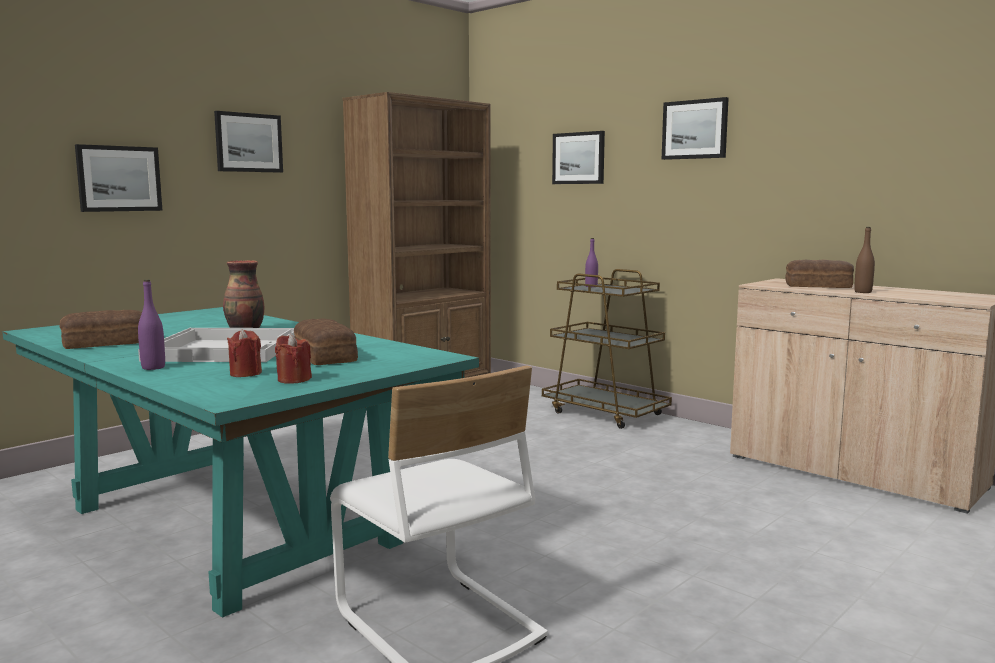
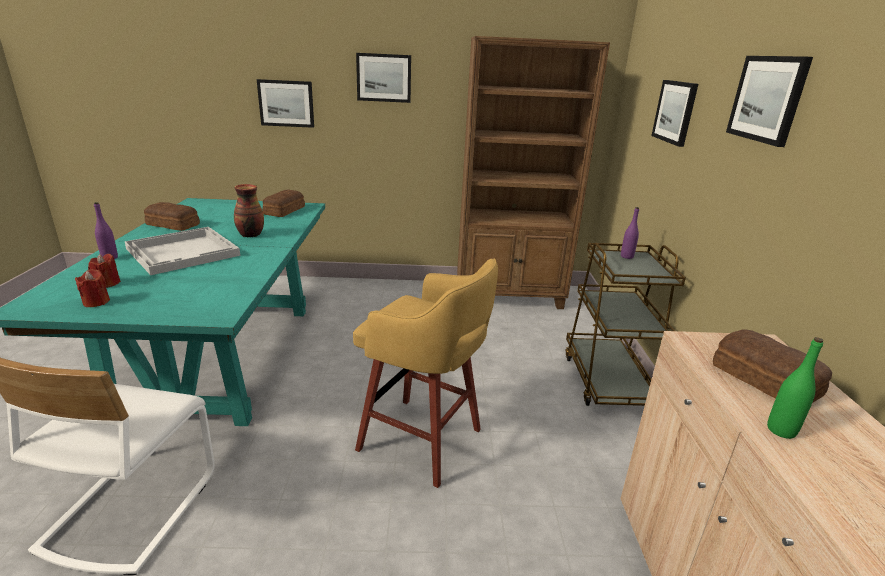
camera: 45 degrees right, 15 degrees up
(324, 357) = (181, 283): bread -> bread (283, 211)
(566, 486) = (423, 441): none -> yellow stool
(863, 292) = (781, 430): brown bottle -> green bottle

